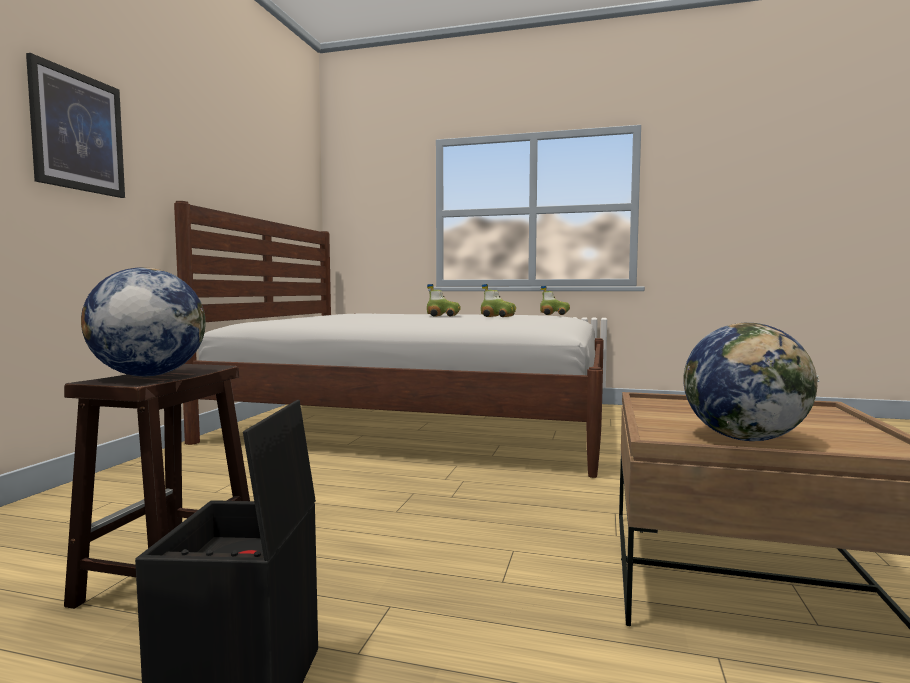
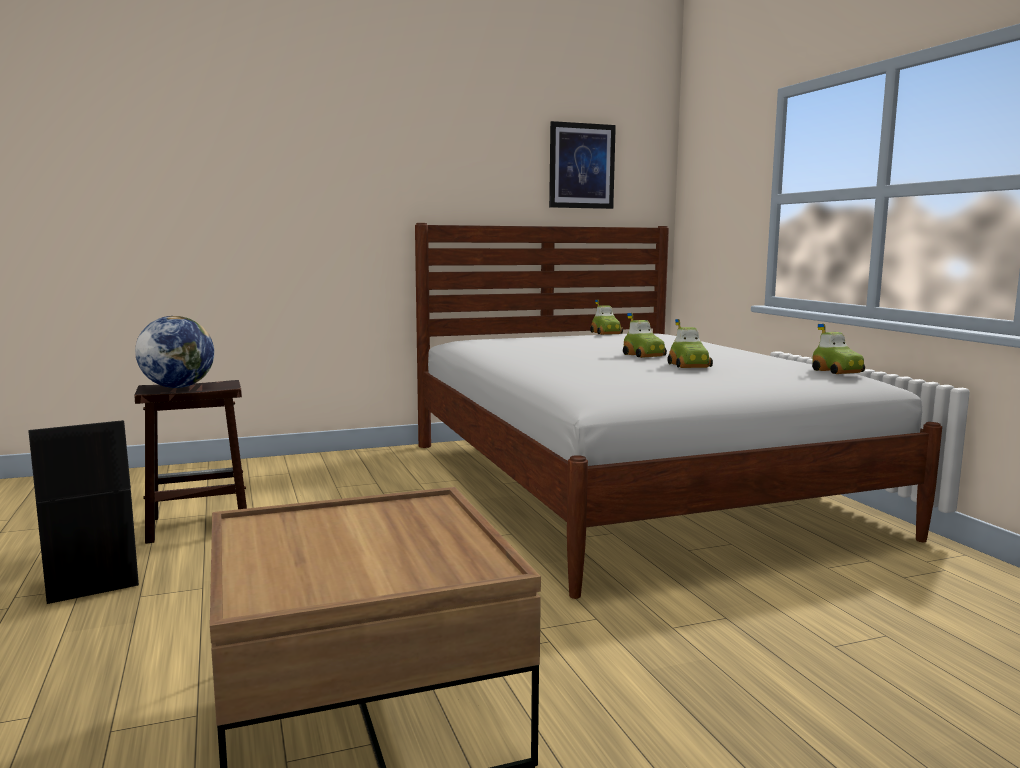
camera: 55 degrees right, 5 degrees up
(78, 132) = (324, 180): picture -> picture (581, 166)
(326, 314) = (607, 333): none -> toy car
(745, 439) = (276, 546): globe -> none

